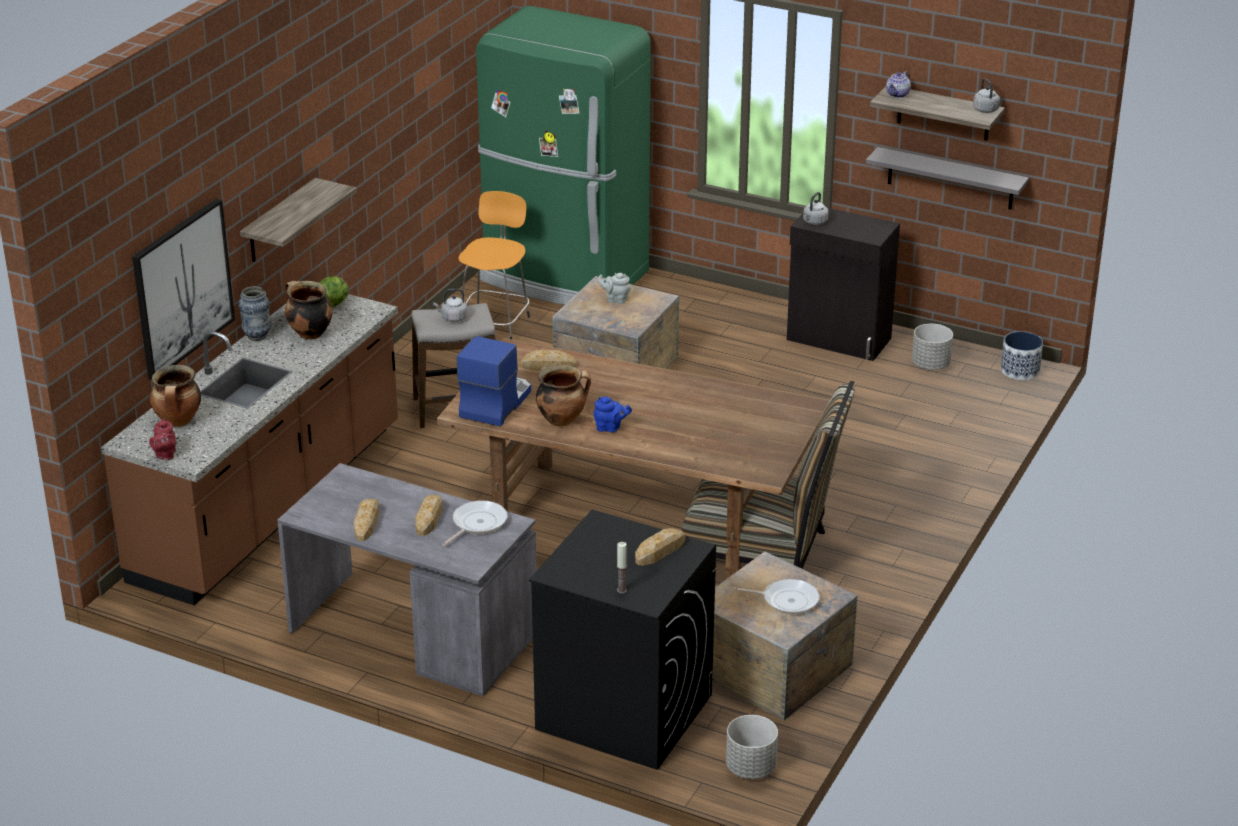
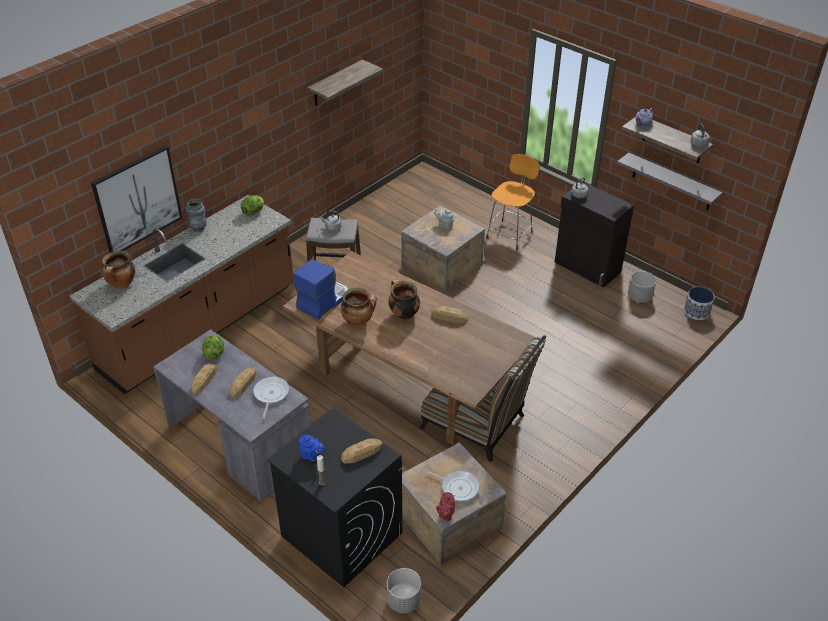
camera: 15 degrees right, 10 degrees up
(165, 455) = (101, 309): red teapot -> red teapot (445, 515)
(279, 222) = (222, 158): shelf -> shelf (336, 83)
(309, 333) = (229, 231): cooking pot -> cooking pot (403, 314)
(363, 490) = (214, 353): none -> lettuce
(477, 523) = (270, 394): frying pan -> frying pan turned 45 degrees counterclockwise
(495, 324) = (383, 221): orange stool -> orange stool (510, 234)
(548, 366) = (368, 277): bread -> bread (449, 317)
(564, 277) = (437, 194): green fridge -> none
(610, 428) = (385, 334): blue teapot -> blue teapot (312, 456)

